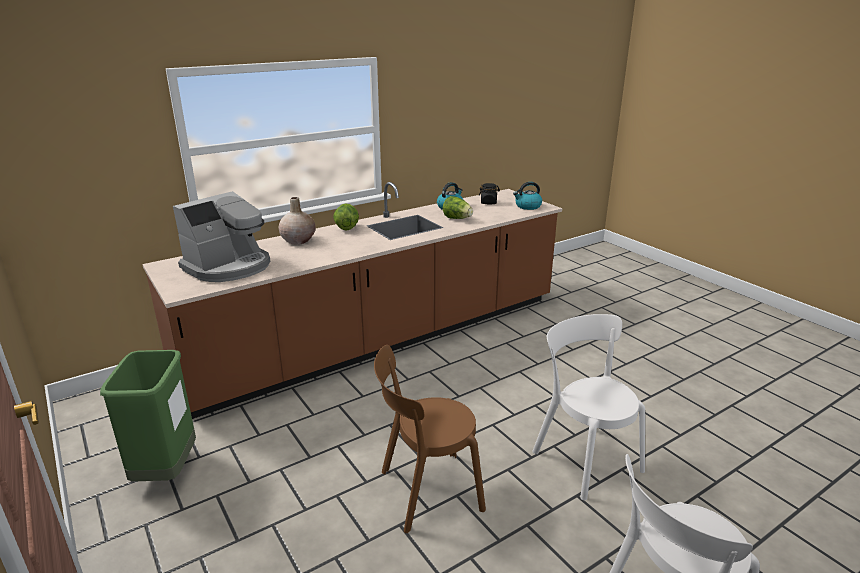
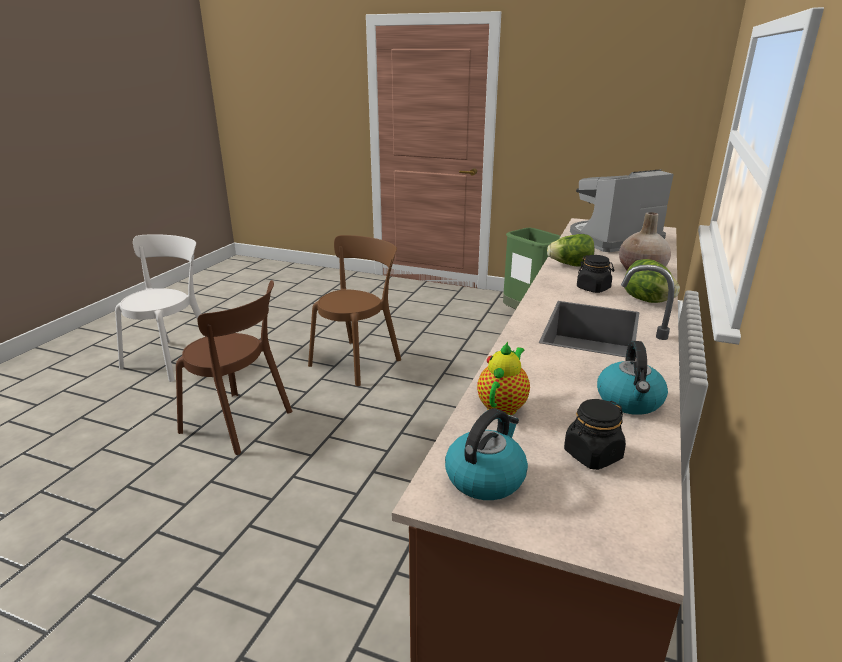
camera: 145 degrees right, 0 degrees up
(229, 267) = (612, 240): coffee machine -> coffee machine turned 60 degrees clockwise
(354, 240) = (593, 288): none -> black jar
(457, 219) = (554, 370): lettuce -> lettuce (570, 265)
(496, 216) = (503, 406): none -> teapot
(584, 457) = (240, 423): white chair -> brown chair

